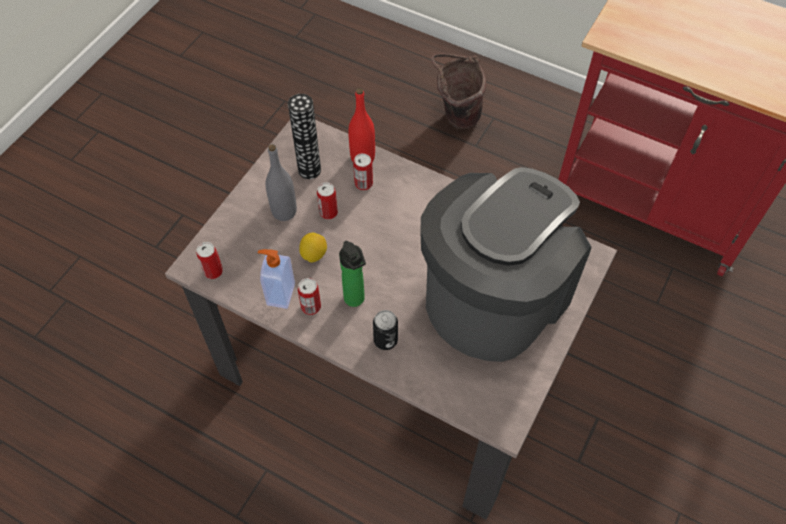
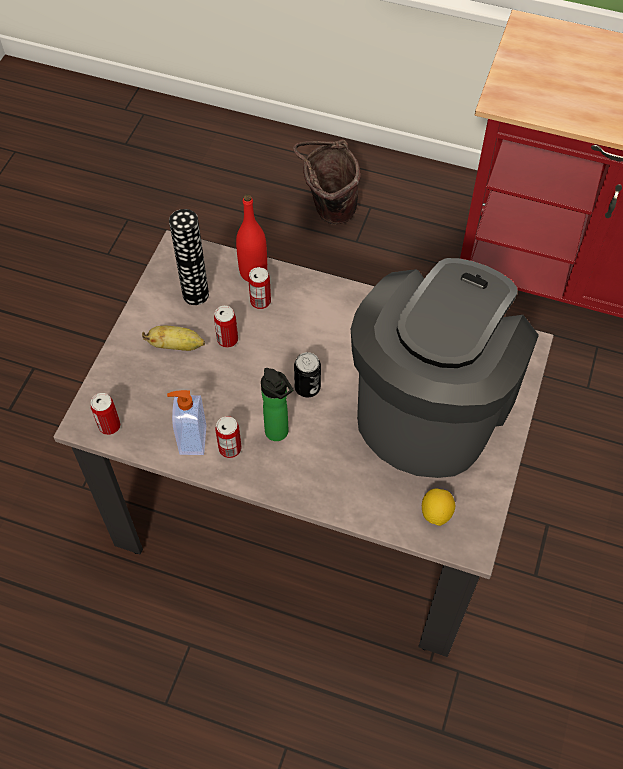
camera: 10 degrees left, 0 degrees up
(284, 212) = (177, 346): grey bottle -> banana
(314, 254) = (221, 389): lemon -> lemon (436, 513)
(385, 340) = (321, 473): can -> can (307, 388)

